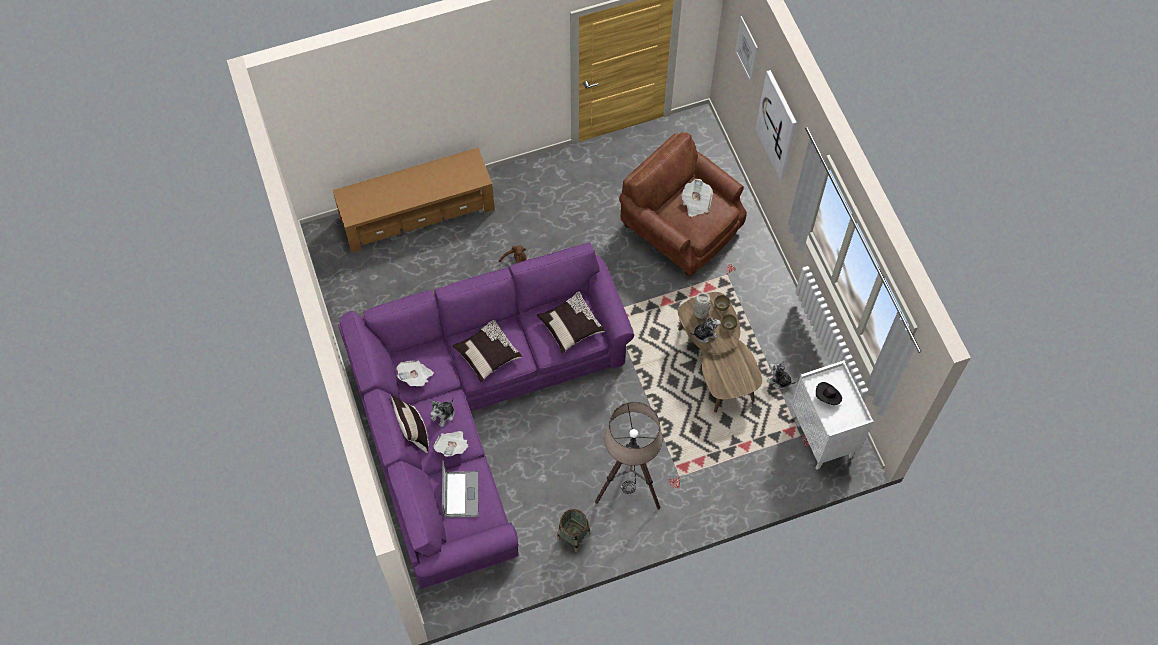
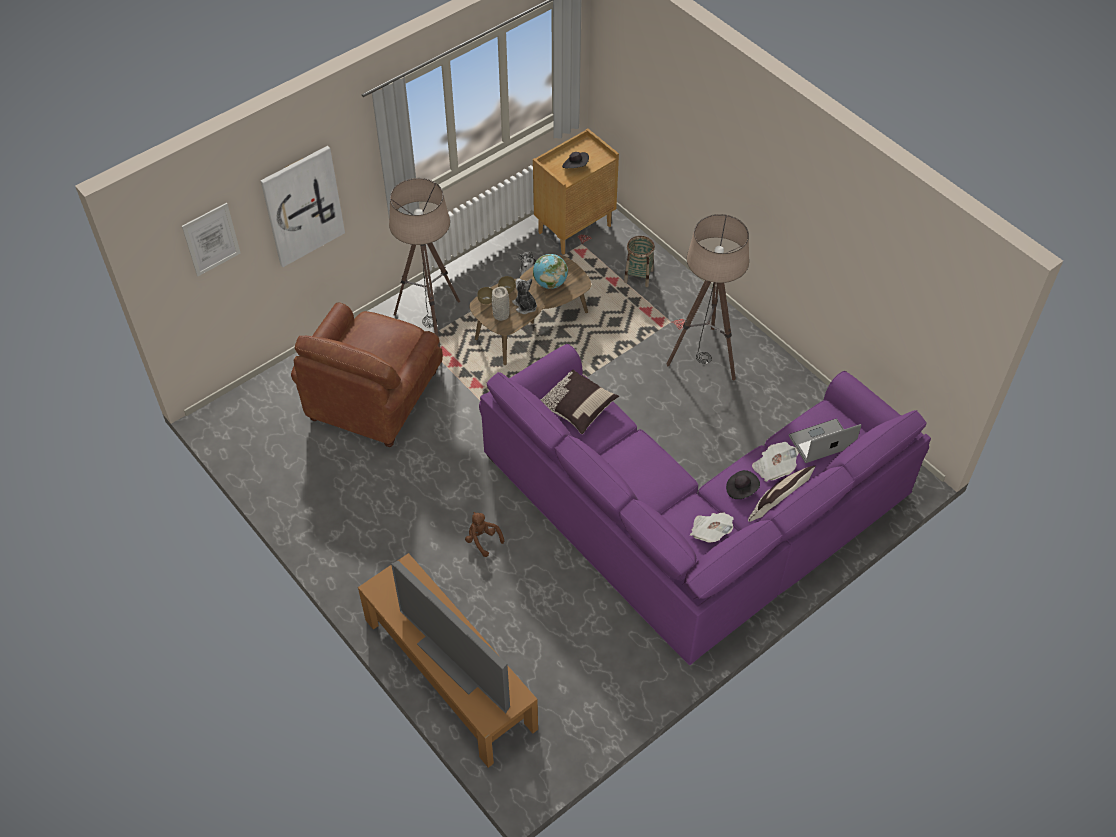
camera: 110 degrees left, 10 degrees down
(396, 190) = (457, 658): none -> television
(443, 415) = (741, 489): plush toy -> black hat
(488, 354) = (647, 472): pillow -> none
(573, 536) = (778, 387): basket -> basket (638, 276)
(696, 203) = (370, 341): newspaper -> none
(729, 366) = (550, 283): none -> globe
(747, 287) = (431, 321): none -> floor lamp
(822, 437) = (575, 228): white cabinet -> brown cabinet

